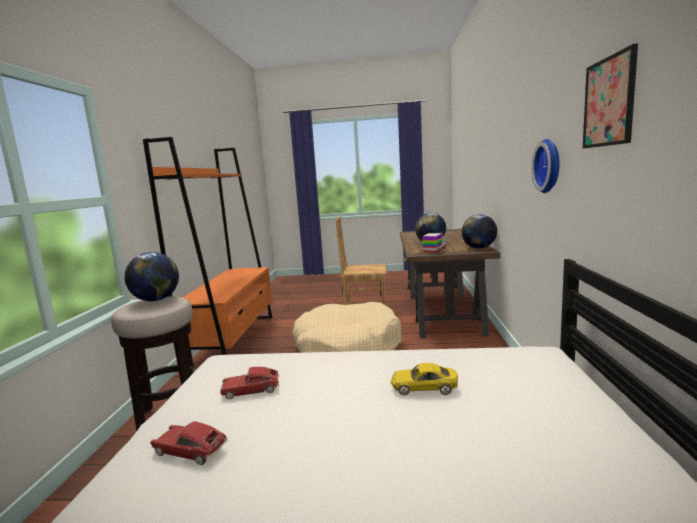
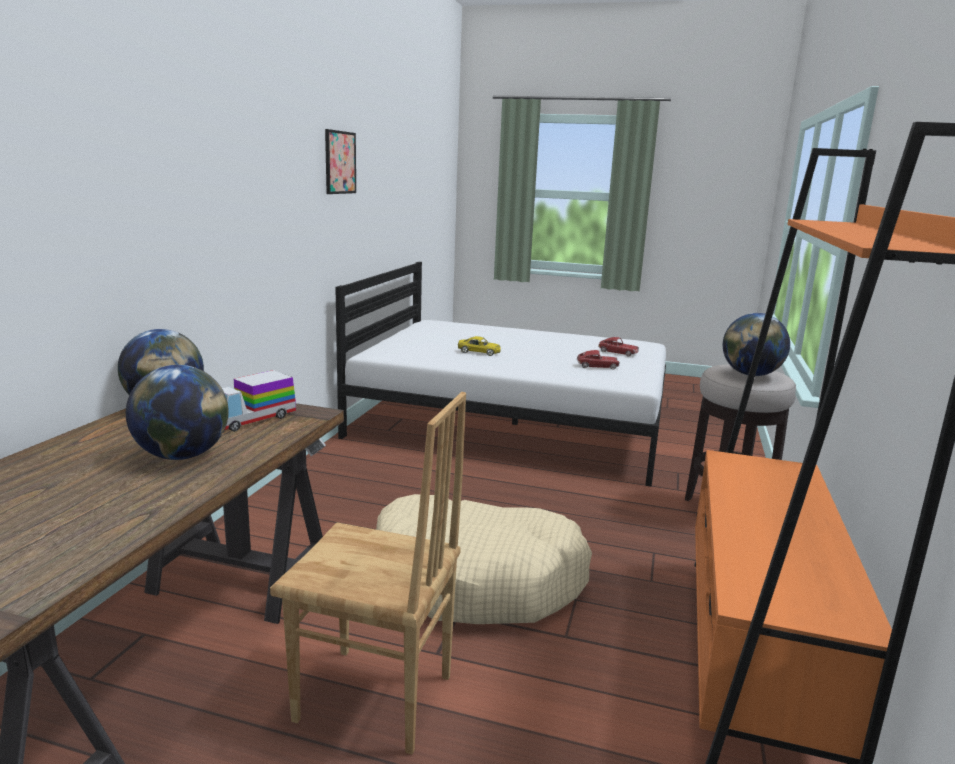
camera: 170 degrees left, 5 degrees up
(550, 166) = (288, 210): wall clock -> none

